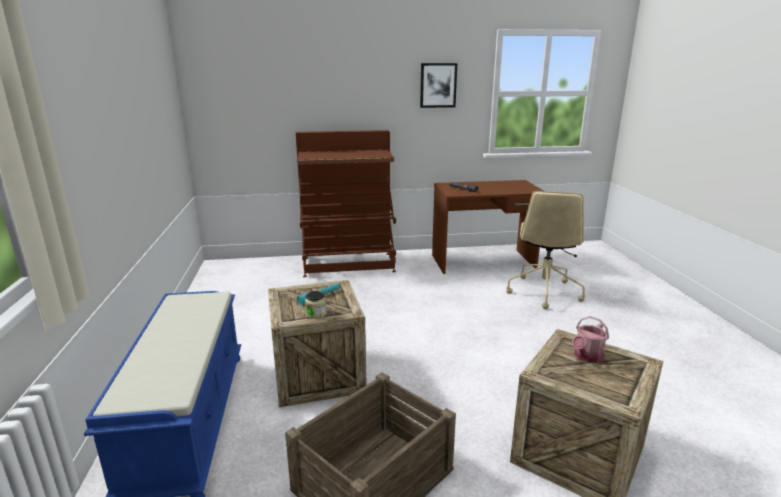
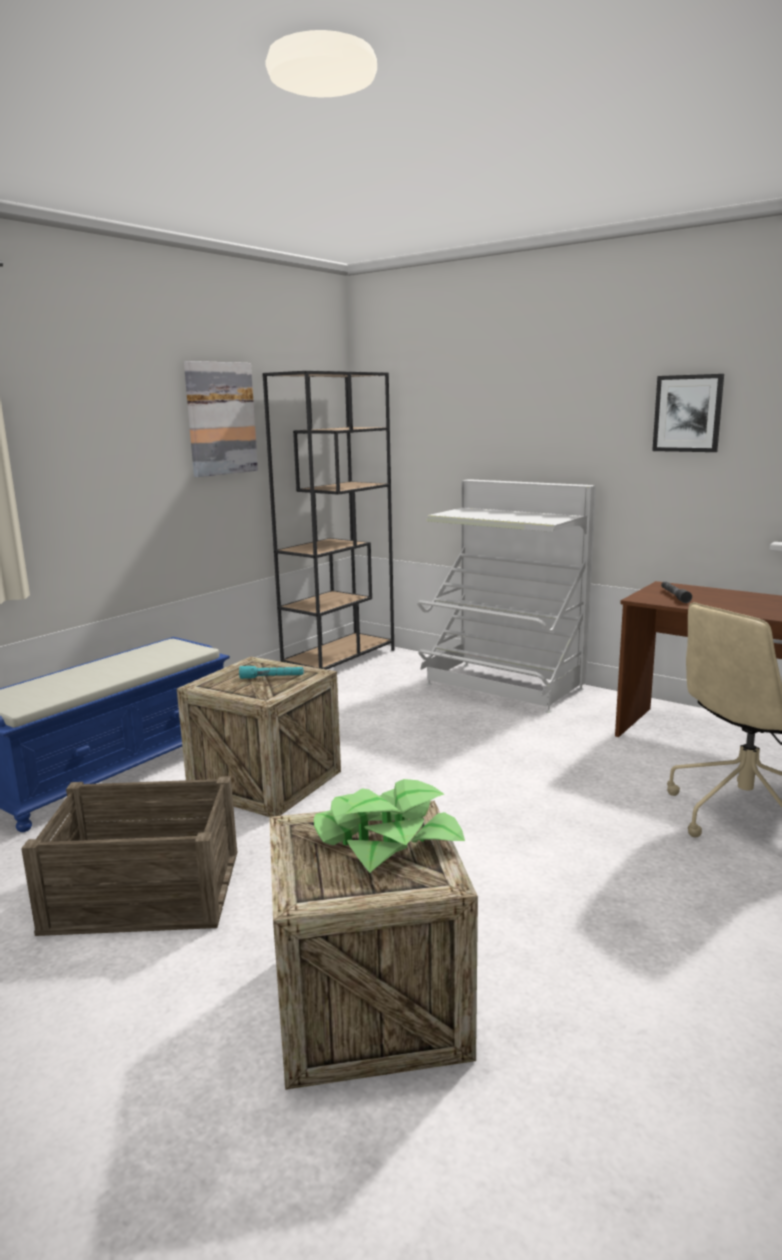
camera: 45 degrees right, 5 degrees down
(132, 95) = (220, 419): none -> picture
(216, 278) = (339, 660): none -> bookcase
(316, 314) = (235, 690): jar -> none
(348, 266) = (501, 688): brown shoe rack -> white shoe rack
(586, 357) = (386, 840): watering can -> potted plant

